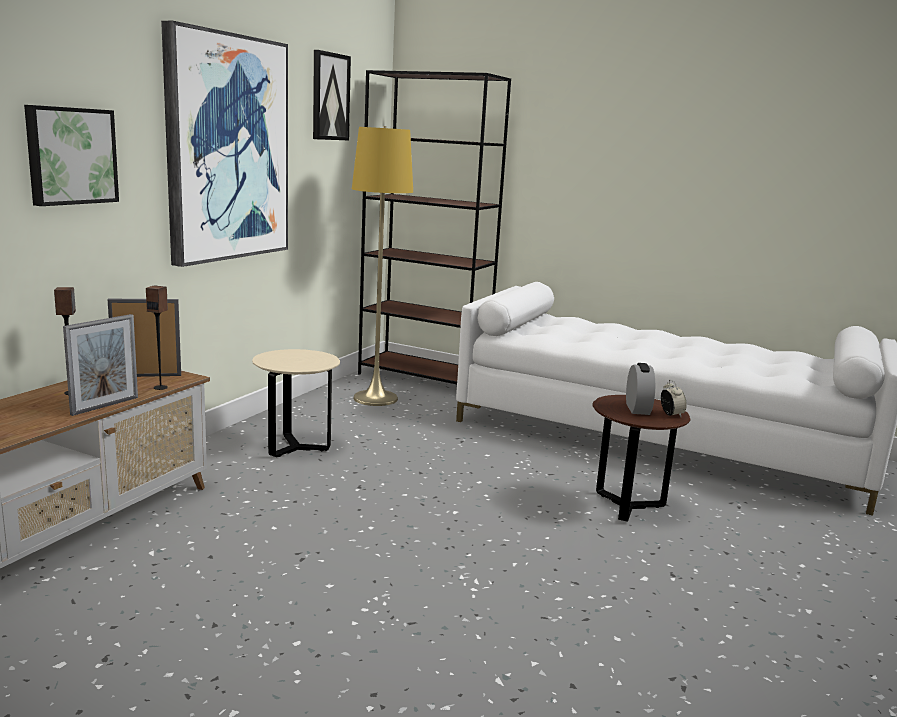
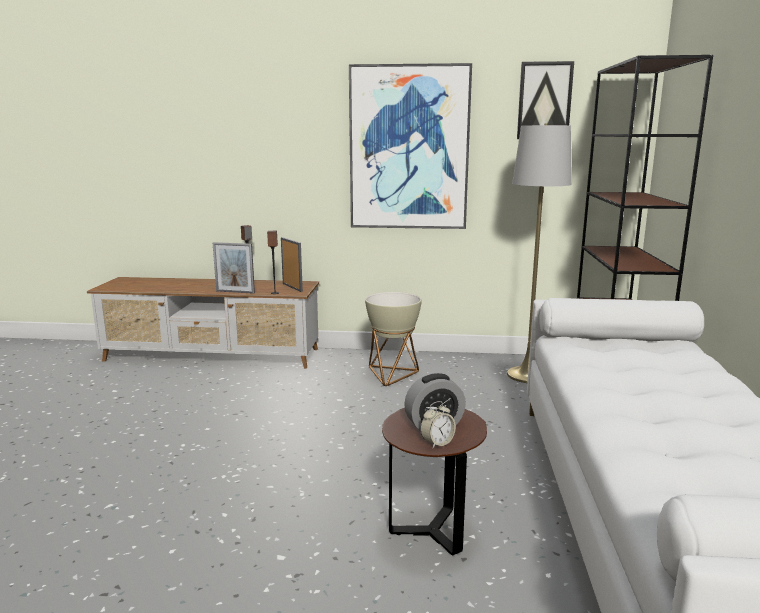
camera: 70 degrees right, 0 degrees up
(70, 155) = (279, 153): picture -> none
(296, 448) = (392, 374): beige side table -> planter
(375, 398) = (527, 375): yellow floor lamp -> grey floor lamp

